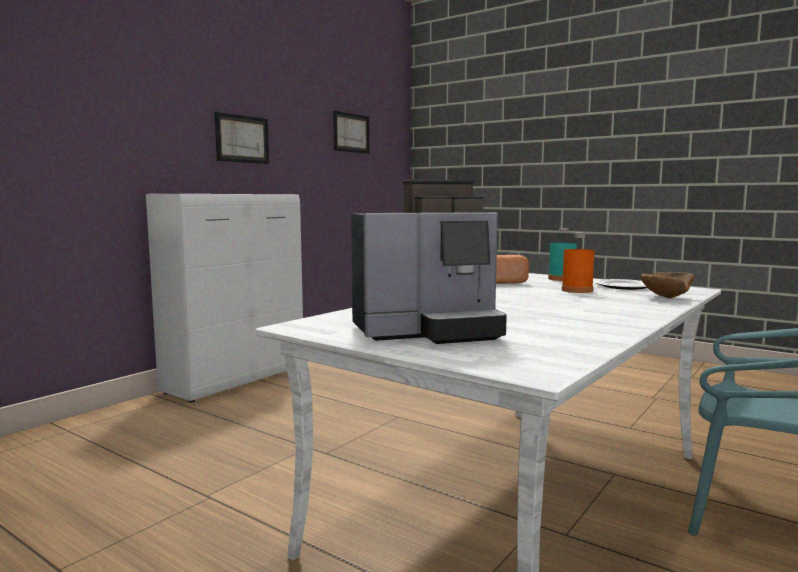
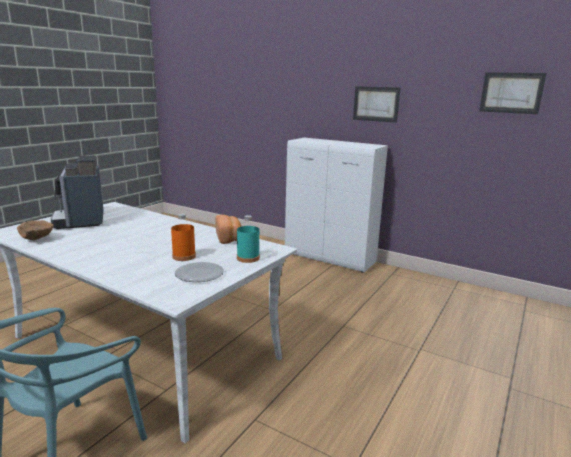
camera: 85 degrees right, 10 degrees up
(664, 297) = (139, 279): brown bowl -> brown bowl (38, 239)

